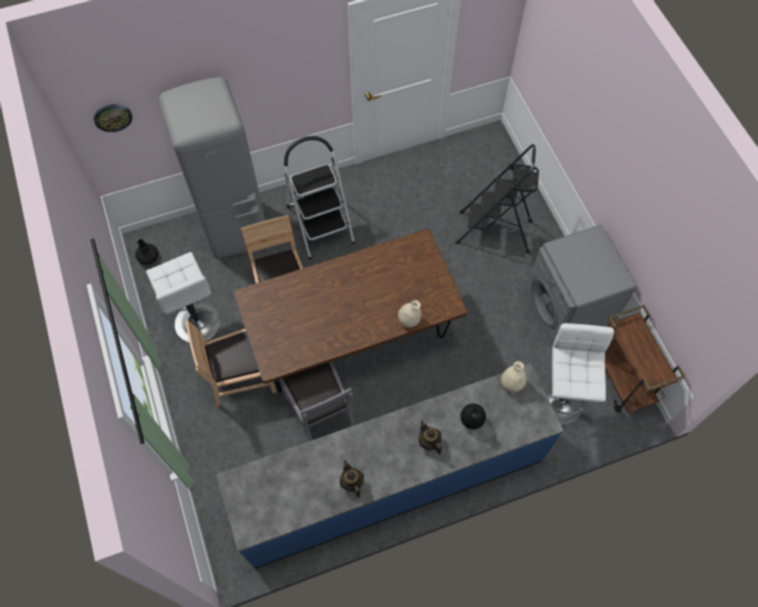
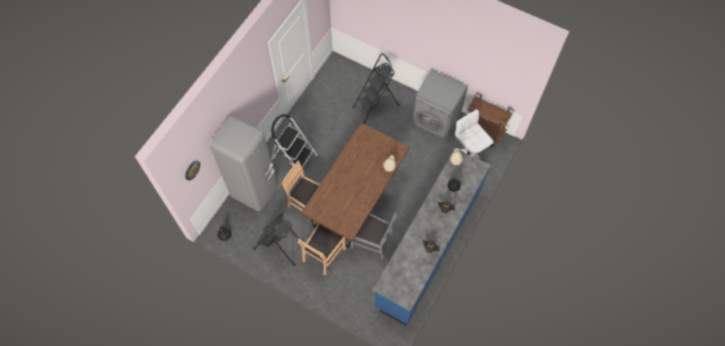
camera: 40 degrees left, 0 degrees up
(197, 323) = (279, 247): white stool -> step ladder

